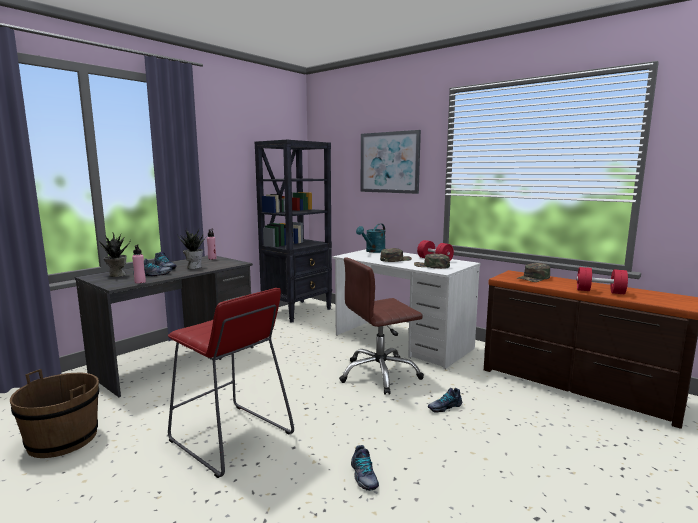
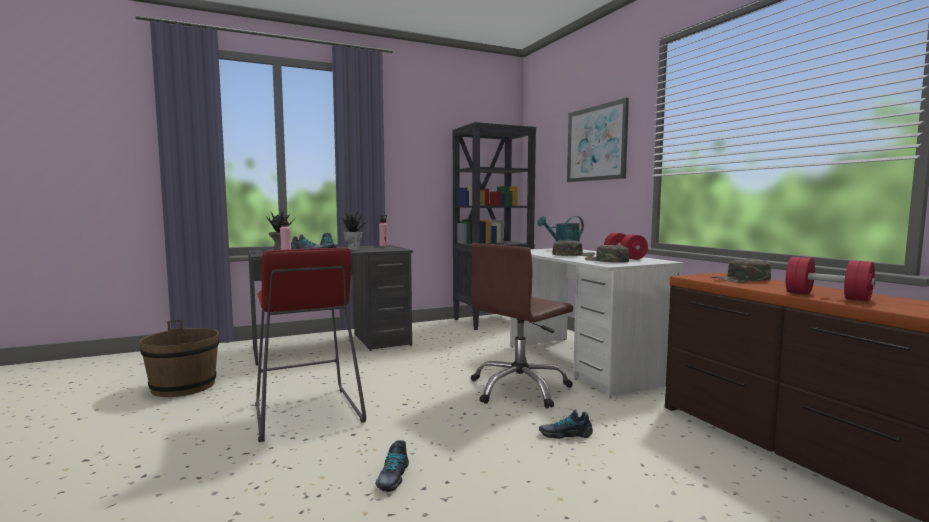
camera: 25 degrees right, 5 degrees down
(379, 374) = (519, 389): brown office chair -> brown office chair turned 45 degrees counterclockwise

